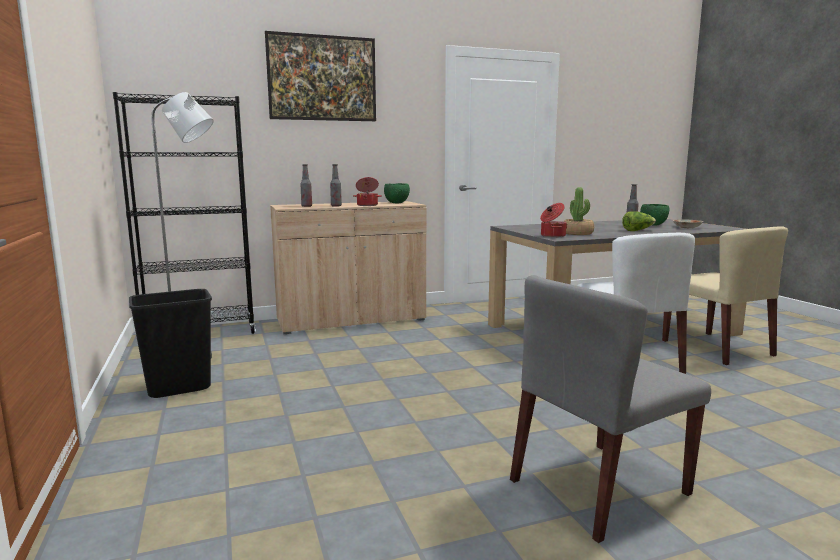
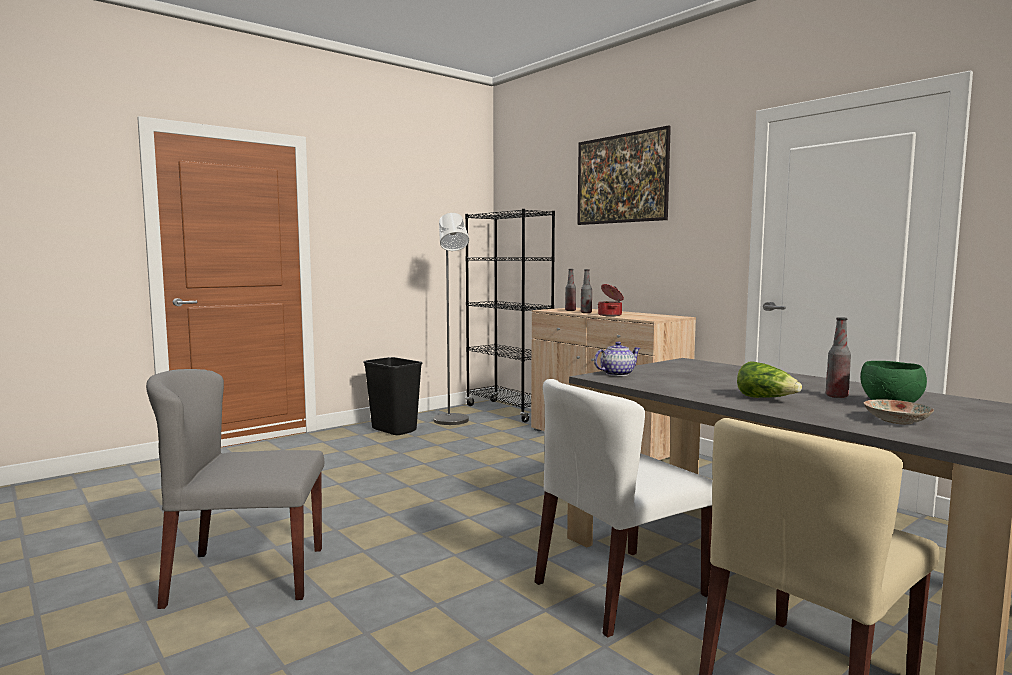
camera: 70 degrees right, 5 degrees down
(397, 203) = (657, 317): green bowl -> none
(552, 236) = (616, 374): cooking pot -> teapot
(578, 233) = (664, 380): potted plant -> none
(598, 487) = (245, 576): grey chair -> grey chair turned 45 degrees counterclockwise

